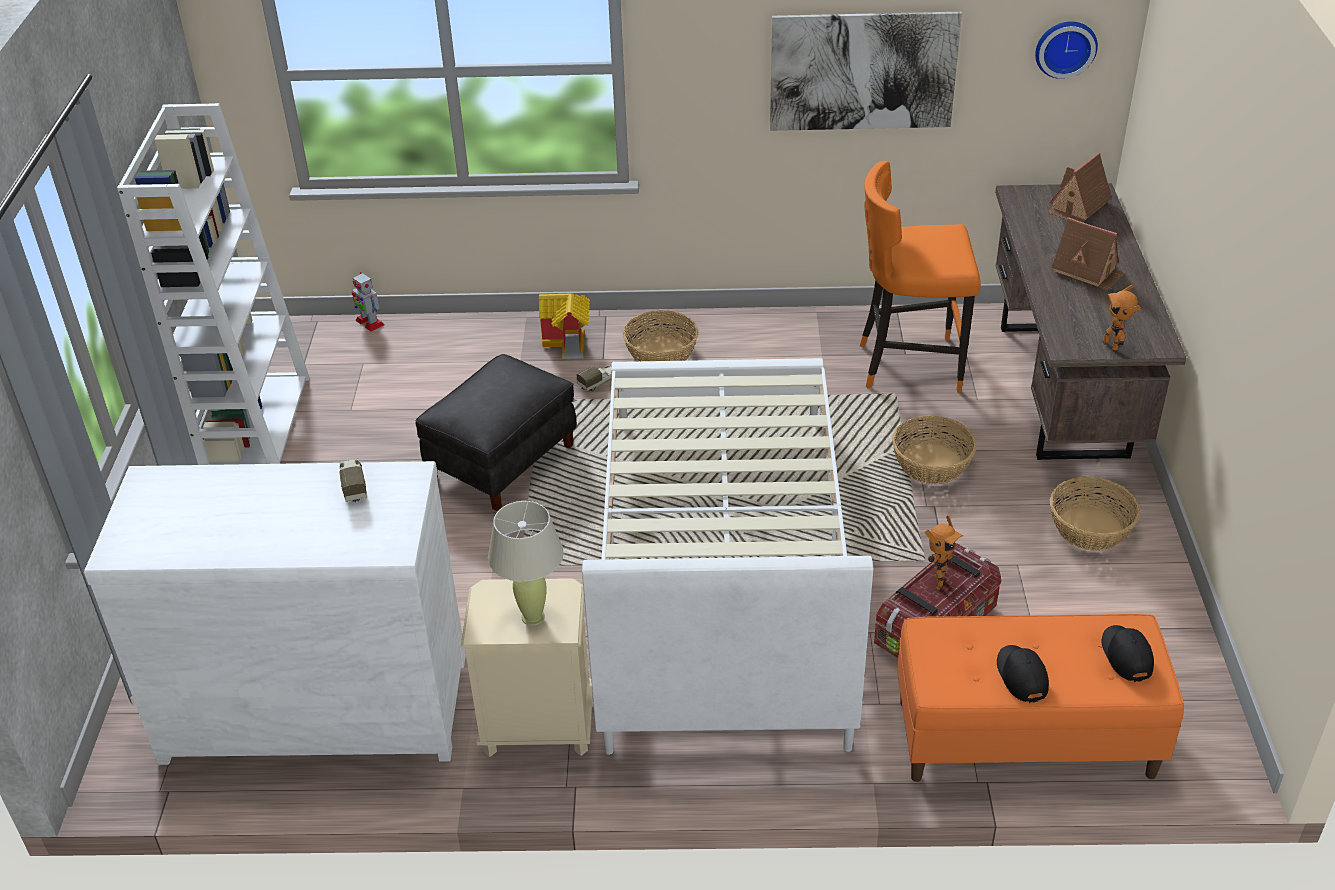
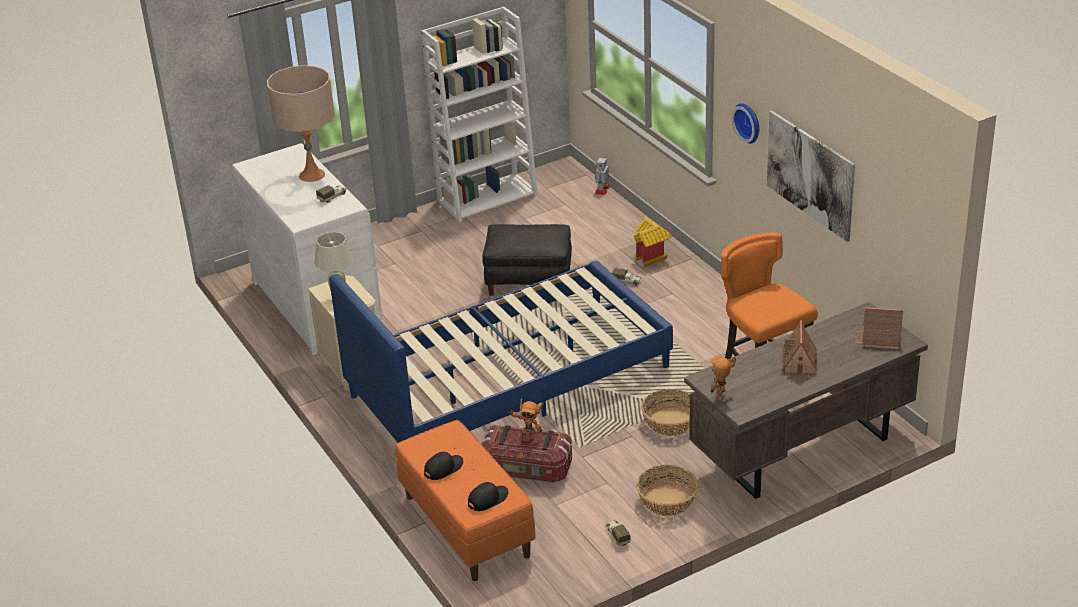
camera: 60 degrees right, 5 degrees down
(253, 486) = (312, 175): none -> beige table lamp
(661, 353) = (676, 291): basket -> none
(722, 569) = (509, 382): white bed -> blue bed
(1065, 47) = (905, 224): wall clock -> wall clock (749, 122)
(1135, 598) = (617, 536): none -> toy truck

